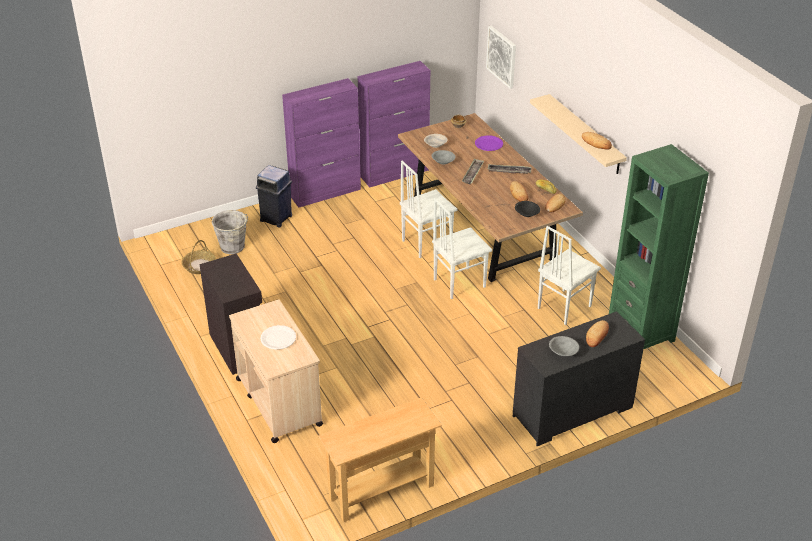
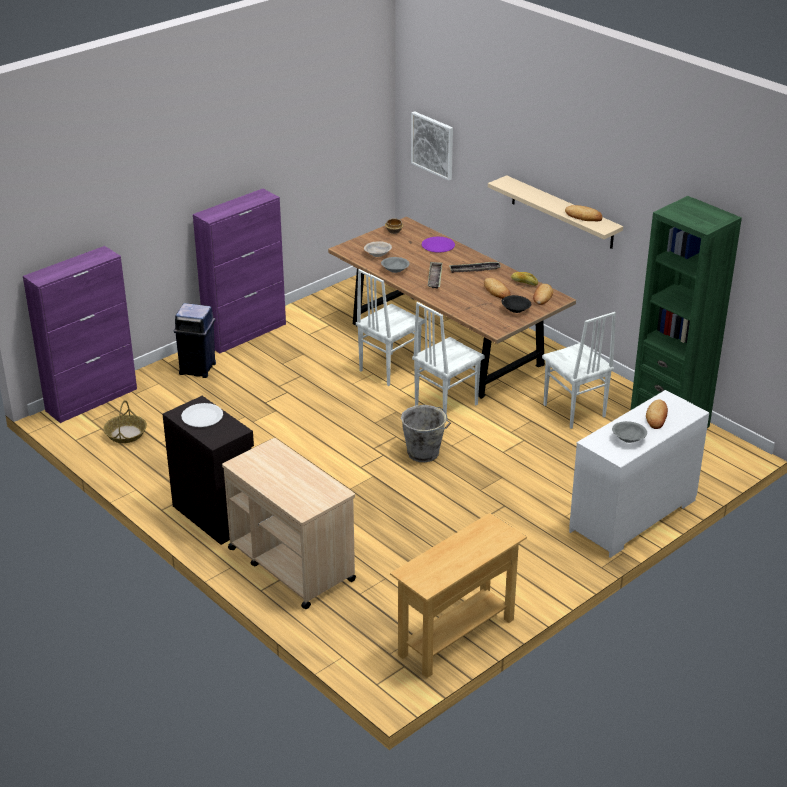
camera: 15 degrees left, 5 degrees down
(233, 247) = (158, 407): grey bucket -> grey bucket (424, 453)
(278, 338) = (294, 478): white plate -> white plate (202, 416)
(395, 173) = (319, 302): purple cabinet -> purple cabinet (92, 399)
(563, 307) = (573, 411): white chair -> white chair turned 60 degrees counterclockwise
(572, 412) = (633, 516): black dresser -> white dresser

